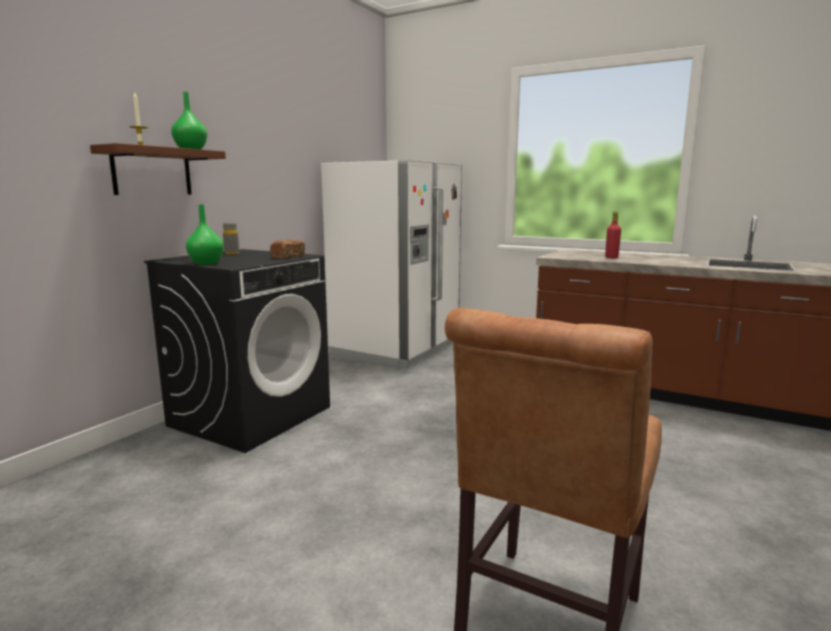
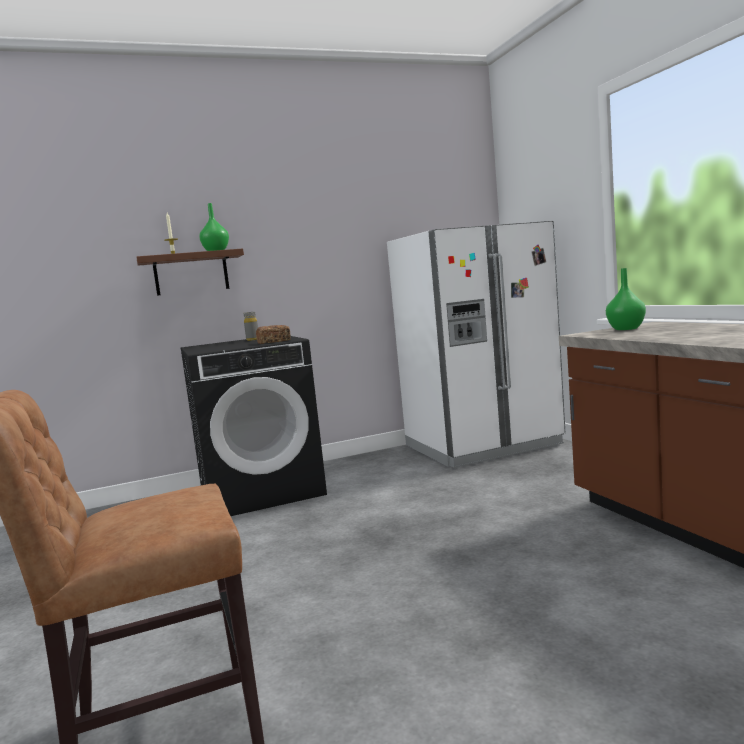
camera: 40 degrees right, 5 degrees down
(207, 263) = (201, 349): green vase -> green vase (626, 328)
(611, 257) = (663, 333): red bottle -> none

